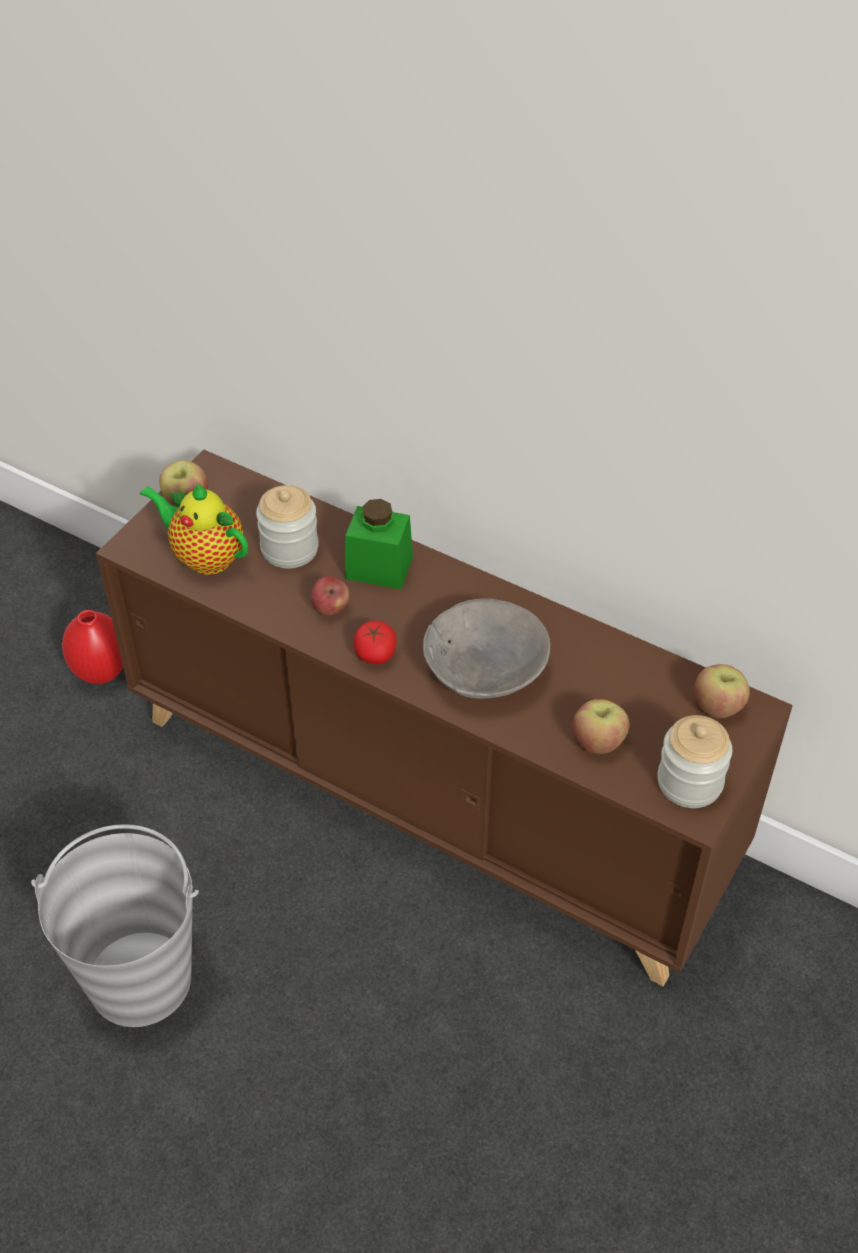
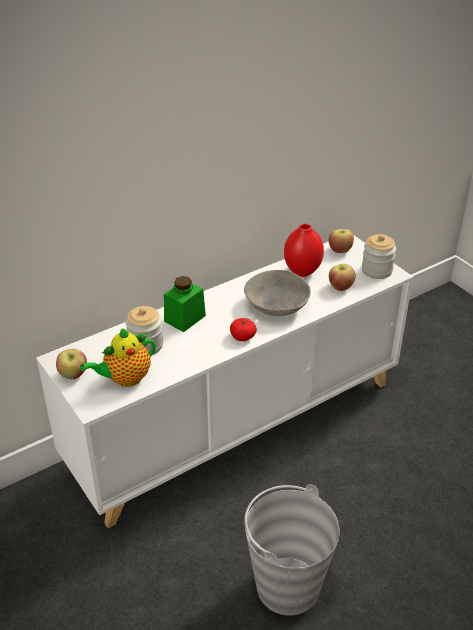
camera: 65 degrees left, 10 degrees down
(100, 673) = (50, 544): red vase -> red vase (302, 272)
(330, 608) = (200, 343): apple -> none
(430, 793) = (237, 424): brown cabinet -> white cabinet

